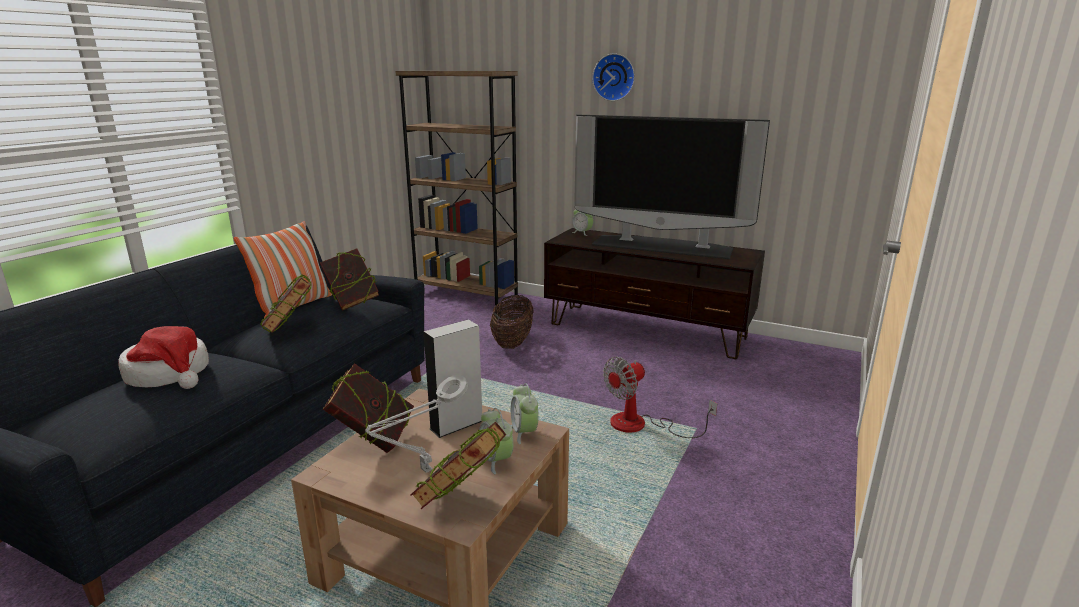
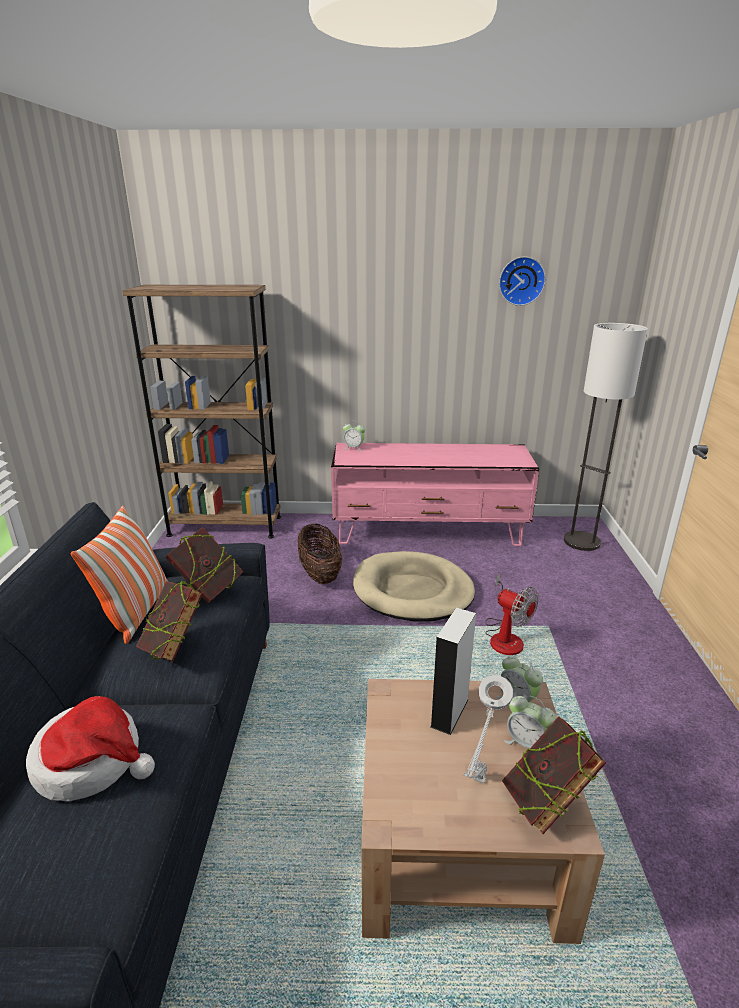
camera: 25 degrees left, 5 degrees up
(373, 440) = (392, 762): book -> none
(584, 371) = (412, 591): none -> beige dog bed
(614, 77) = (373, 290): wall clock -> wall clock (521, 281)
(641, 425) = (505, 636): fan -> fan turned 75 degrees counterclockwise
(647, 331) = (429, 532): brown tv stand -> pink tv stand
(662, 246) = (441, 453): television -> none
(813, 369) = (582, 542): none -> floor lamp

